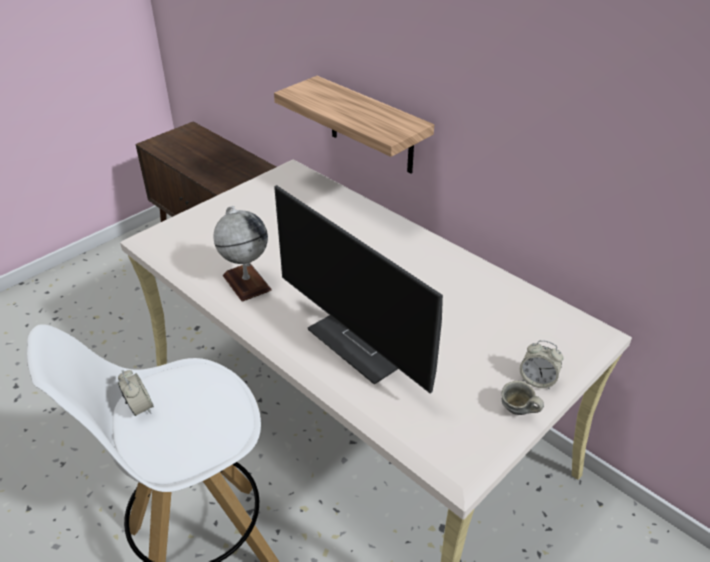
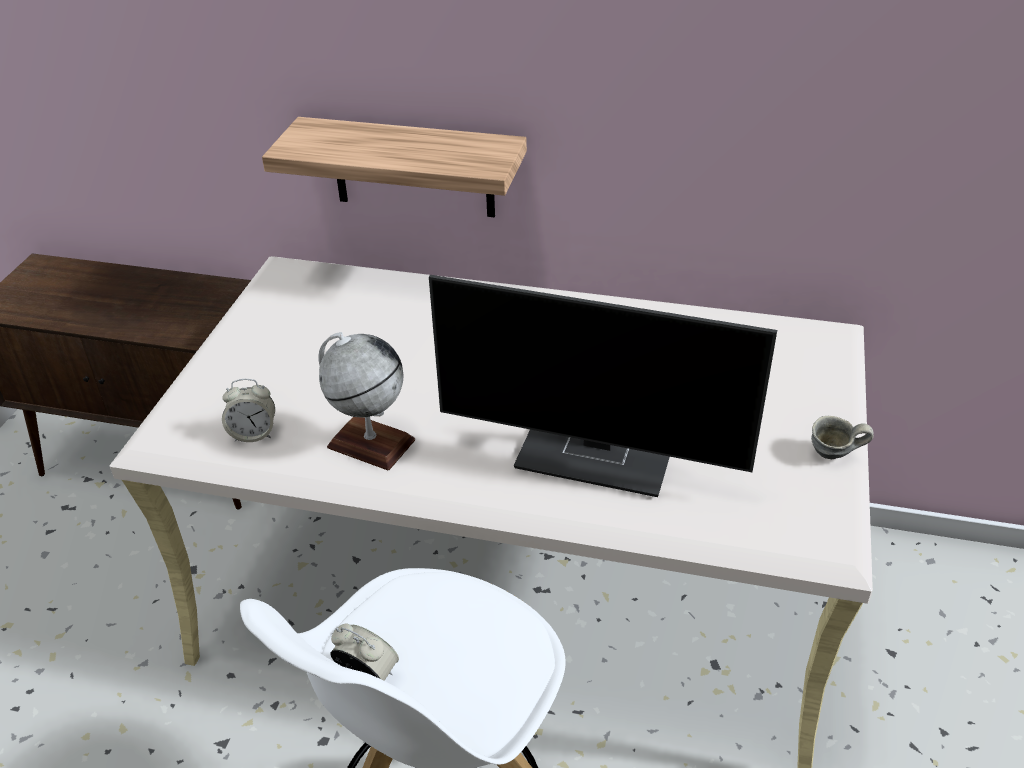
camera: 30 degrees left, 0 degrees up
(537, 380) = (821, 412): alarm clock -> alarm clock (253, 434)

